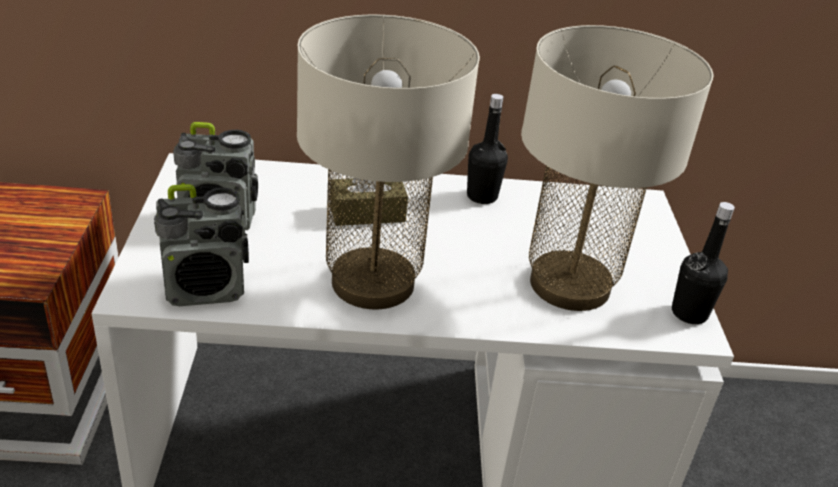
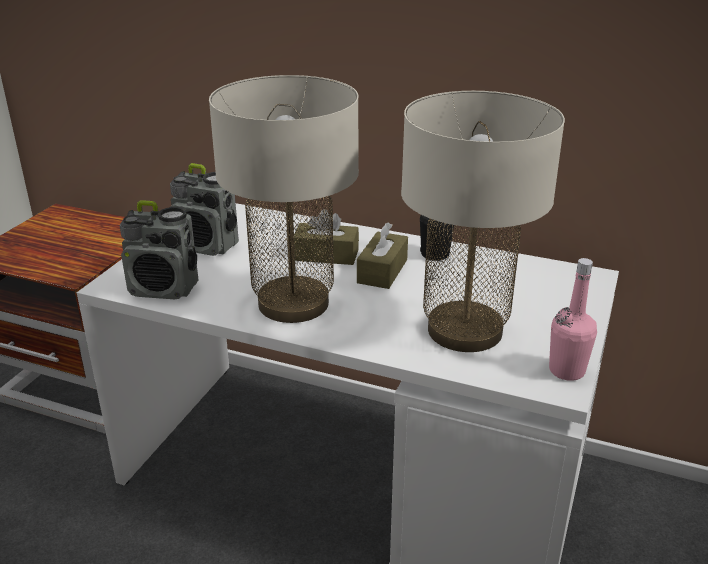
camera: 25 degrees right, 5 degrees down
(441, 225) = (382, 271): none -> brown tissue box
(689, 313) = (566, 371): black bottle -> pink bottle

